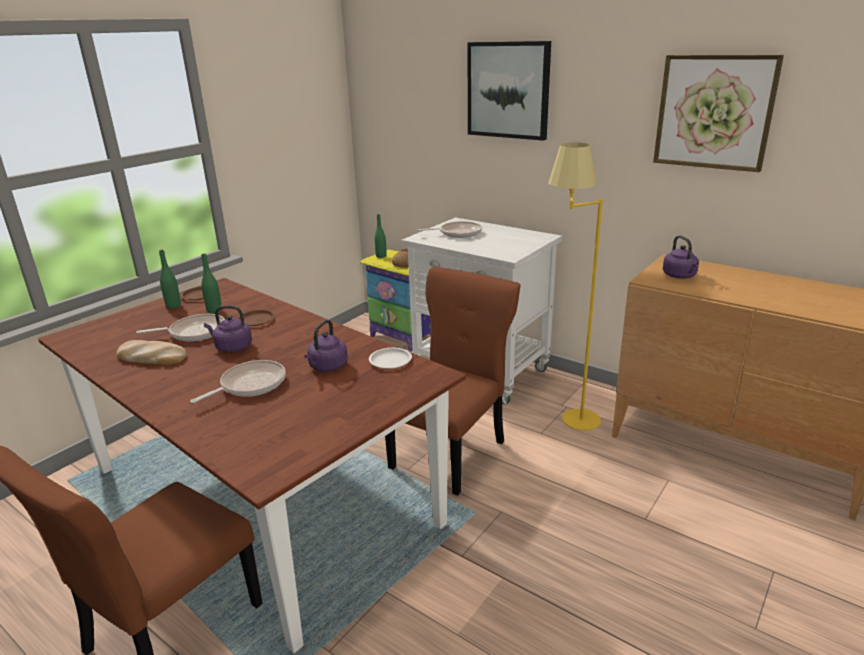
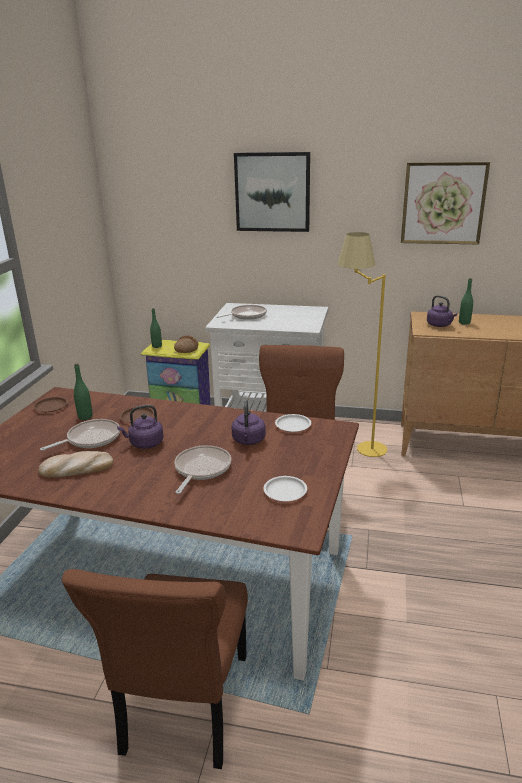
camera: 25 degrees left, 0 degrees up
(173, 305) = (36, 420): green bottle -> green bottle (464, 323)
(299, 429) = (285, 491): none -> white plate

